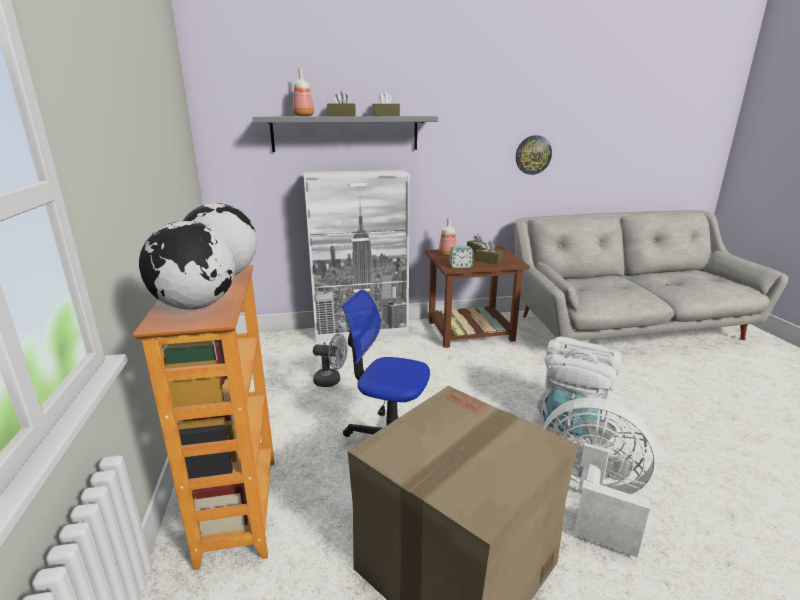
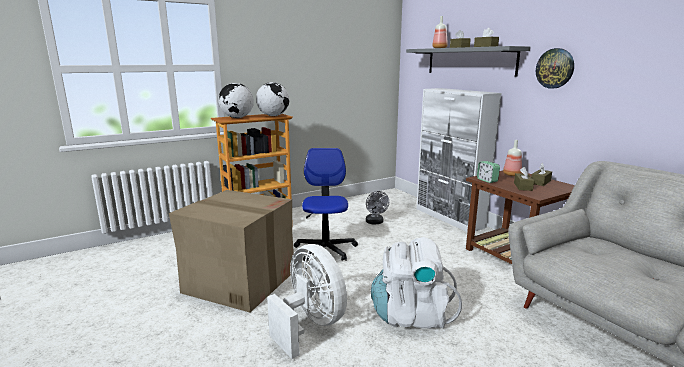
camera: 70 degrees right, 5 degrees down
(533, 155) = (642, 90): wall clock -> wall clock (555, 68)
(590, 500) = (310, 325): white fan -> white fan turned 45 degrees counterclockwise

